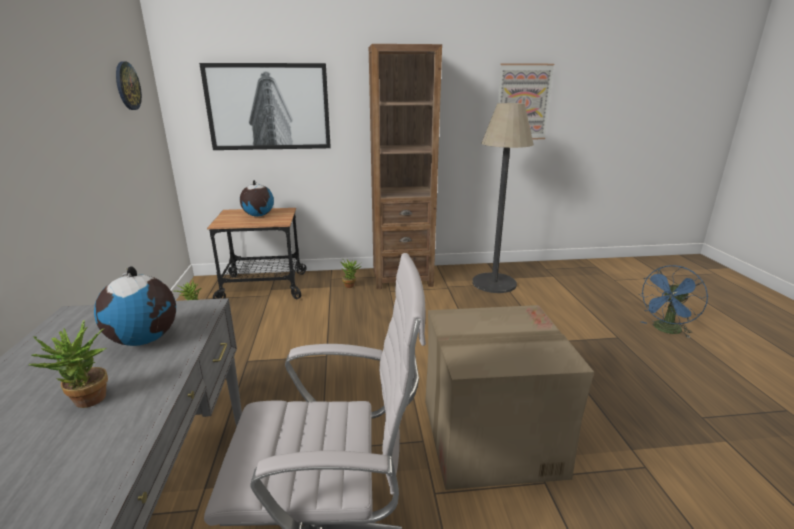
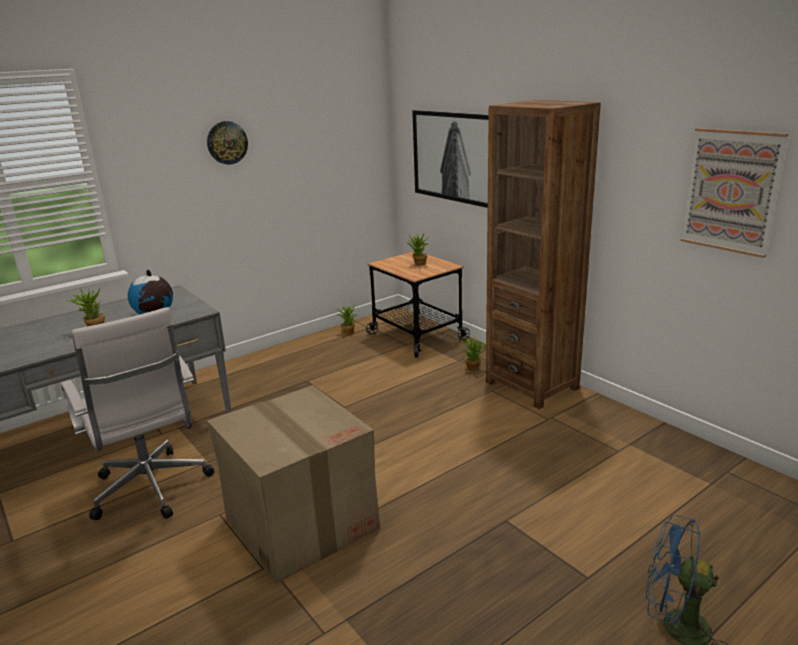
camera: 60 degrees right, 0 degrees up
(127, 86) = (337, 134): wall clock -> wall clock (227, 142)
(258, 215) = (418, 264): globe -> potted plant
(494, 283) = (609, 444): floor lamp -> none

